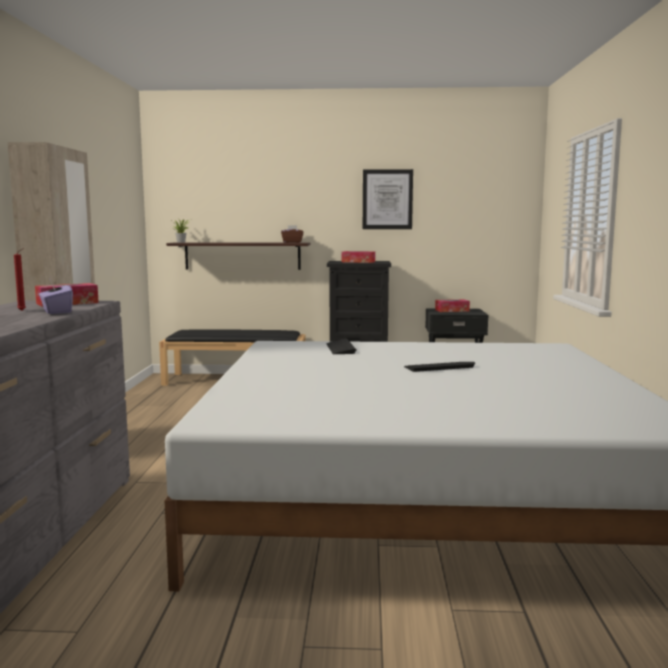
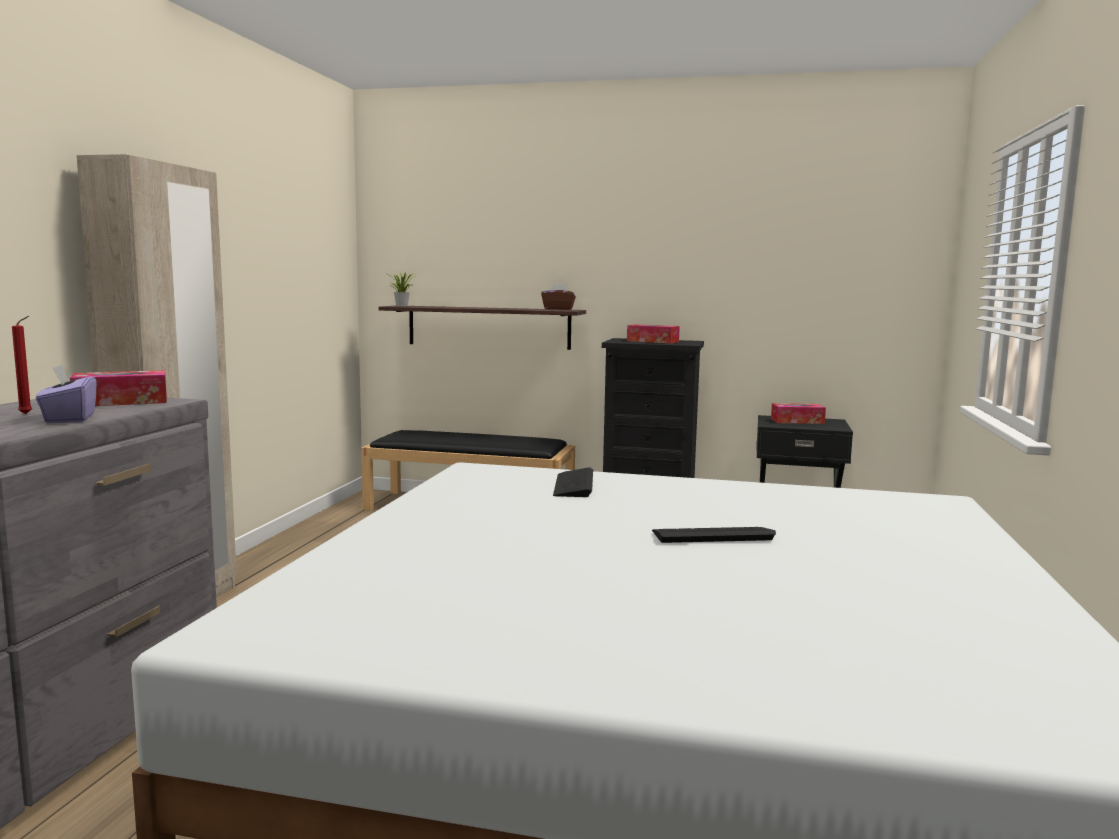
camera: 10 degrees right, 0 degrees up
(387, 199) = (704, 247): picture -> none

